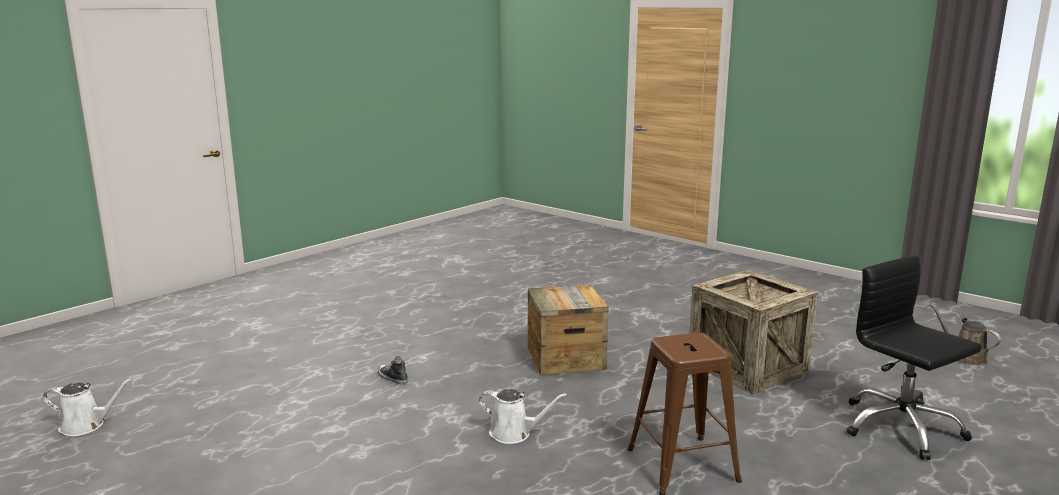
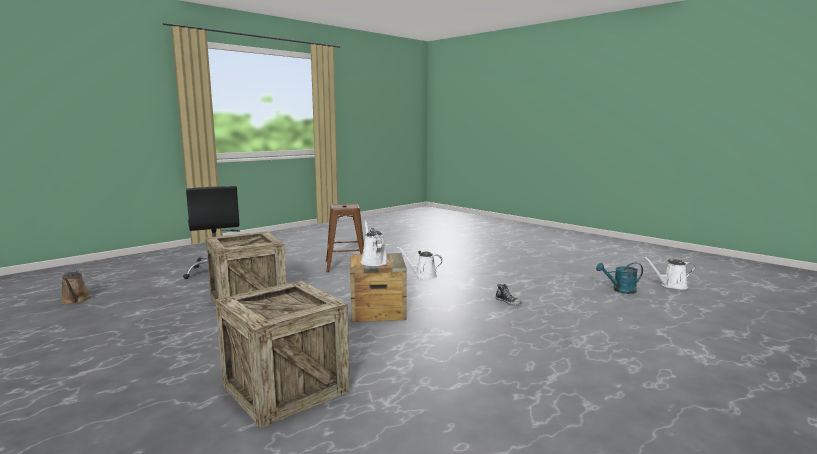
camera: 175 degrees left, 5 degrees down
(195, 410) = (620, 290): none -> turquoise watering can
(570, 294) = (373, 261): none -> white watering can
(603, 292) = (285, 388): none -> crate

